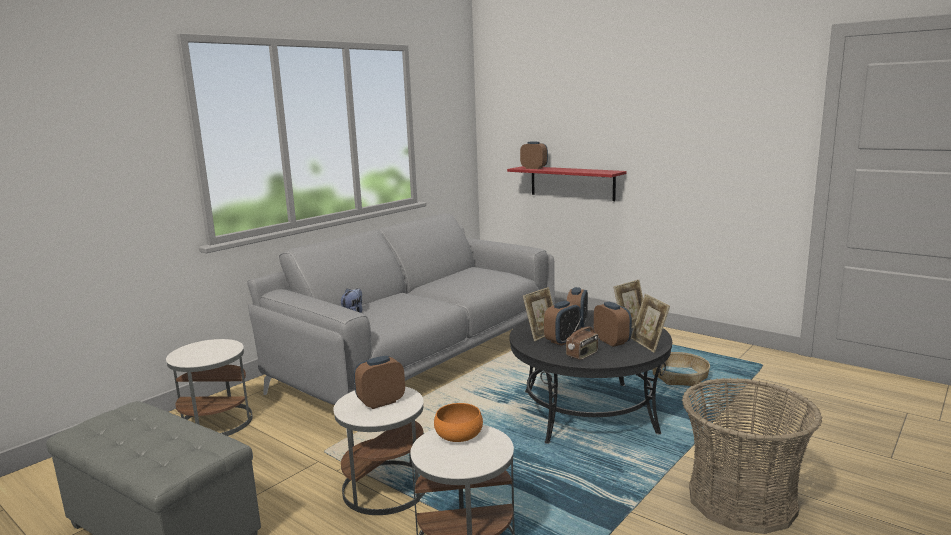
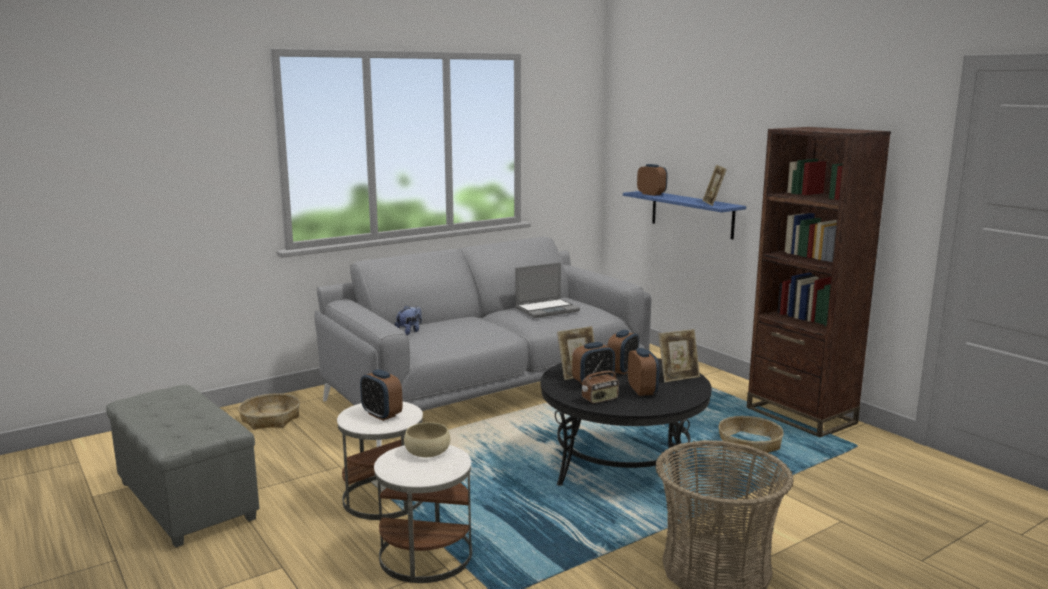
camera: 15 degrees right, 0 degrees up
(216, 422) = (270, 419): white side table -> basket
(381, 402) = (382, 415): alarm clock -> alarm clock turned 120 degrees counterclockwise
(458, 435) = (427, 452): orange bowl -> beige bowl
(467, 279) = (547, 309): none -> laptop
(572, 183) = (692, 214): red shelf -> blue shelf
(648, 344) = (678, 398): picture frame -> picture frame (713, 203)
(700, 346) = (800, 416): none -> brown bookcase

